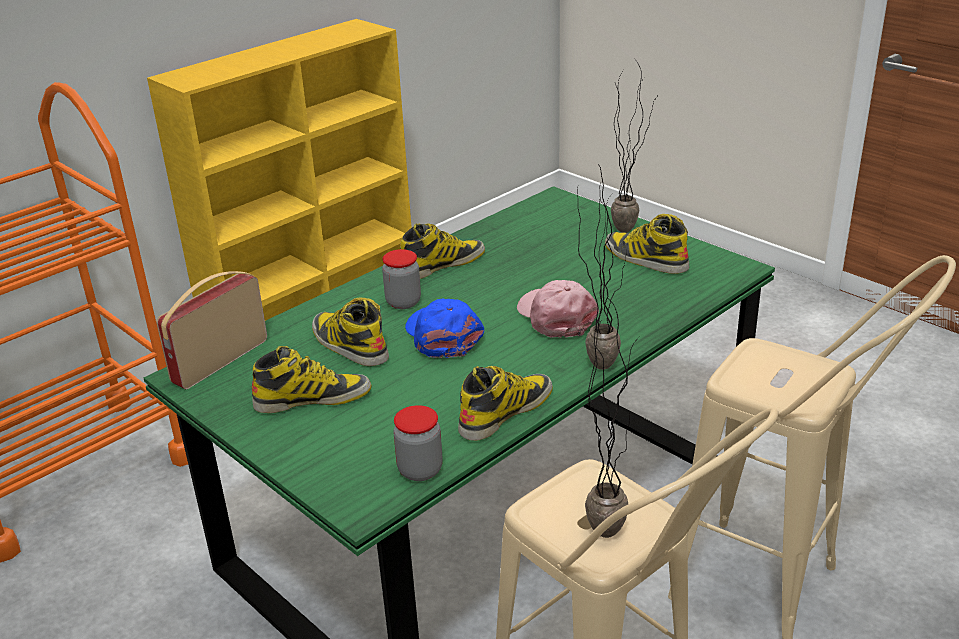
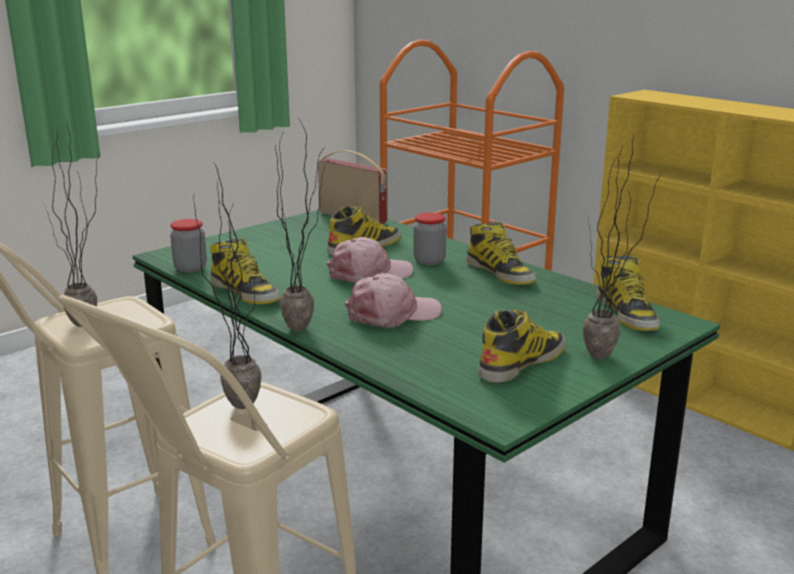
camera: 90 degrees right, 10 degrees down
(313, 398) = (294, 240): boot -> boot (627, 313)
(443, 335) = (369, 273): blue cap -> pink cap
(749, 387) = (238, 400): none -> potted plant

